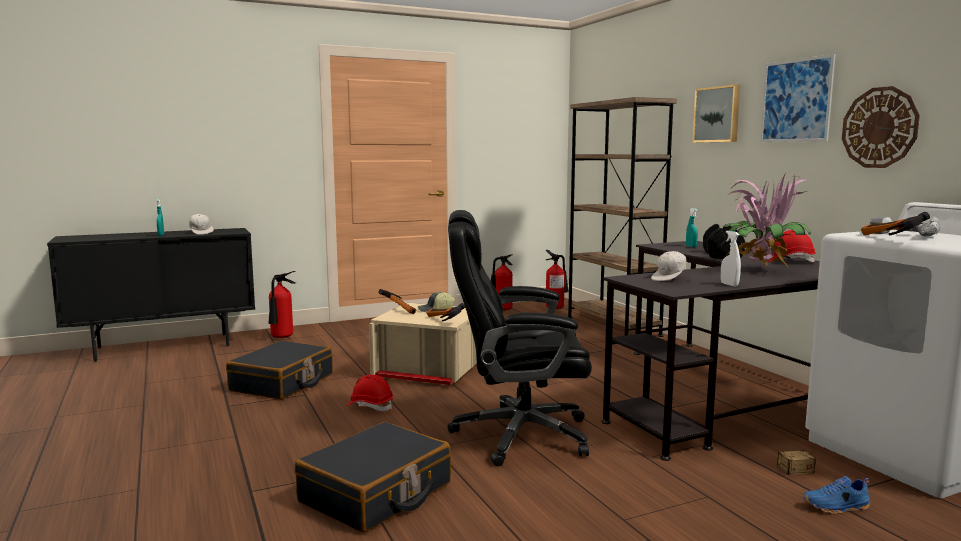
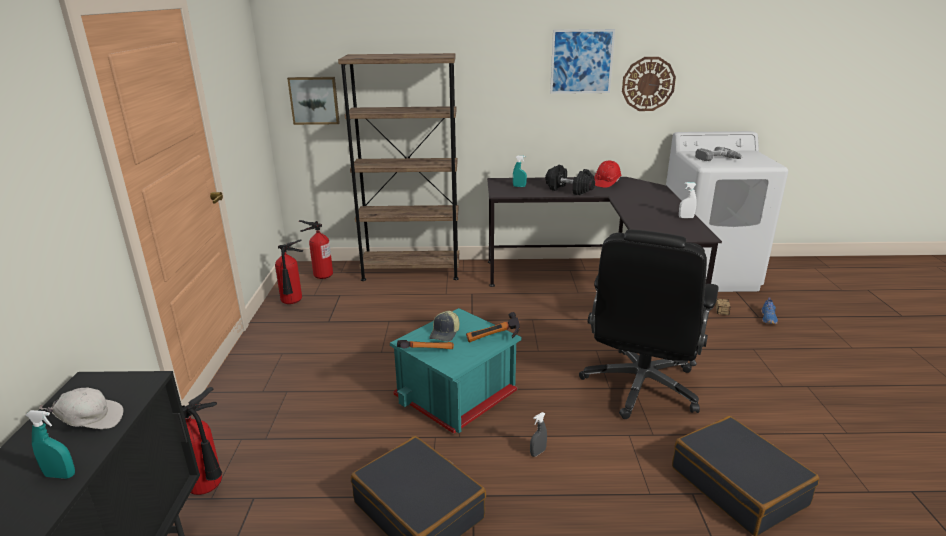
camera: 65 degrees left, 15 degrees up
(370, 406) = (538, 452): red hard hat -> grey spray bottle
(429, 371) = (458, 394): beige storage box -> turquoise storage box
(670, 278) = (657, 226): white cap -> none
(717, 114) = (501, 69): picture -> picture (314, 100)
(761, 271) = (639, 198): potted plant -> none
(884, 239) = (734, 166): hammer -> none

